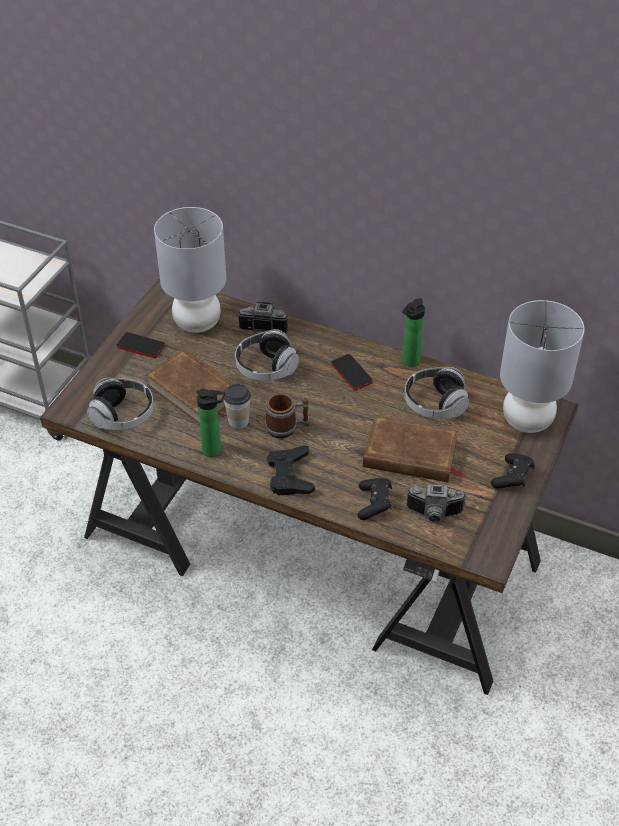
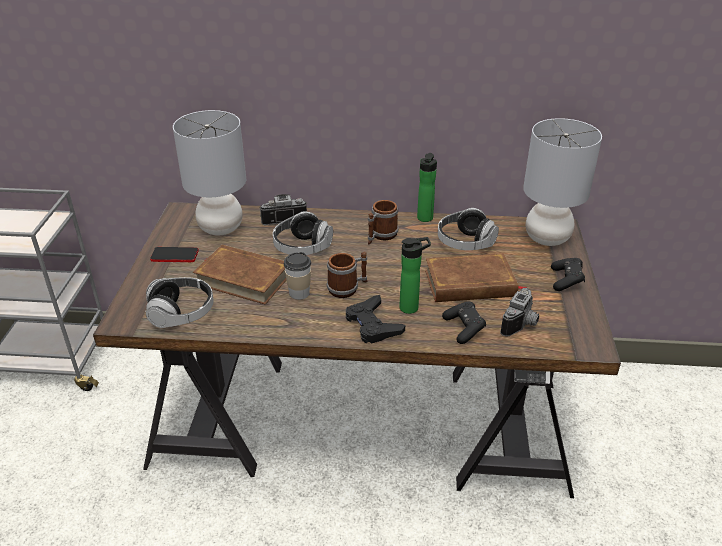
camera: 20 degrees left, 10 degrees down
(215, 450) = (289, 321): bottle -> bottle (412, 307)
(351, 373) = (380, 236): phone -> mug
(434, 515) = (522, 324): camera -> camera turned 45 degrees counterclockwise

